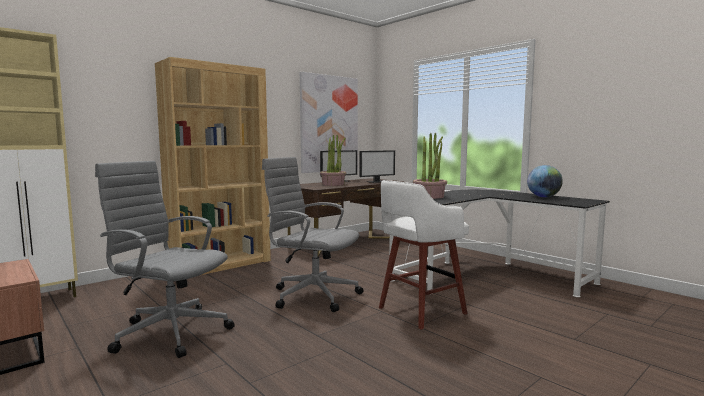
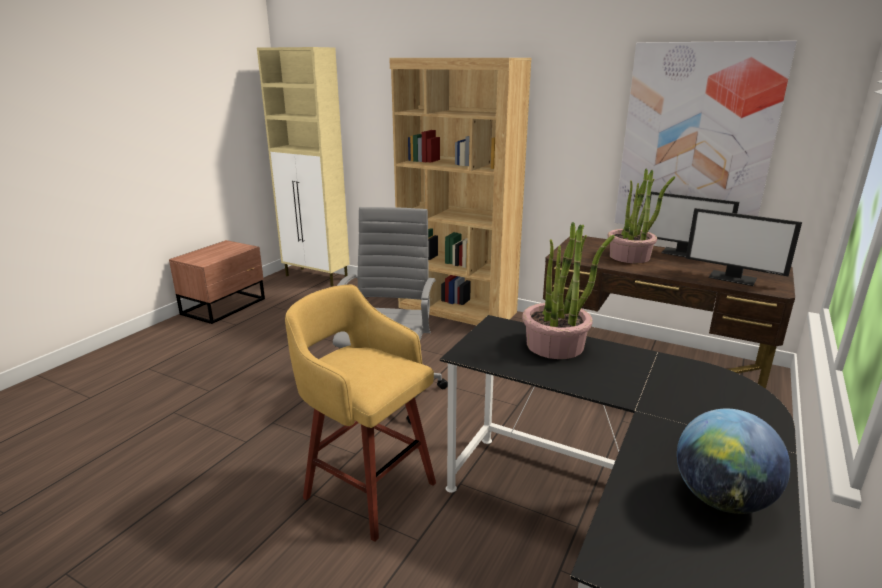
camera: 70 degrees right, 15 degrees up
(170, 332) = (268, 346): grey office chair -> none
(419, 311) = (367, 488): white stool -> yellow stool

